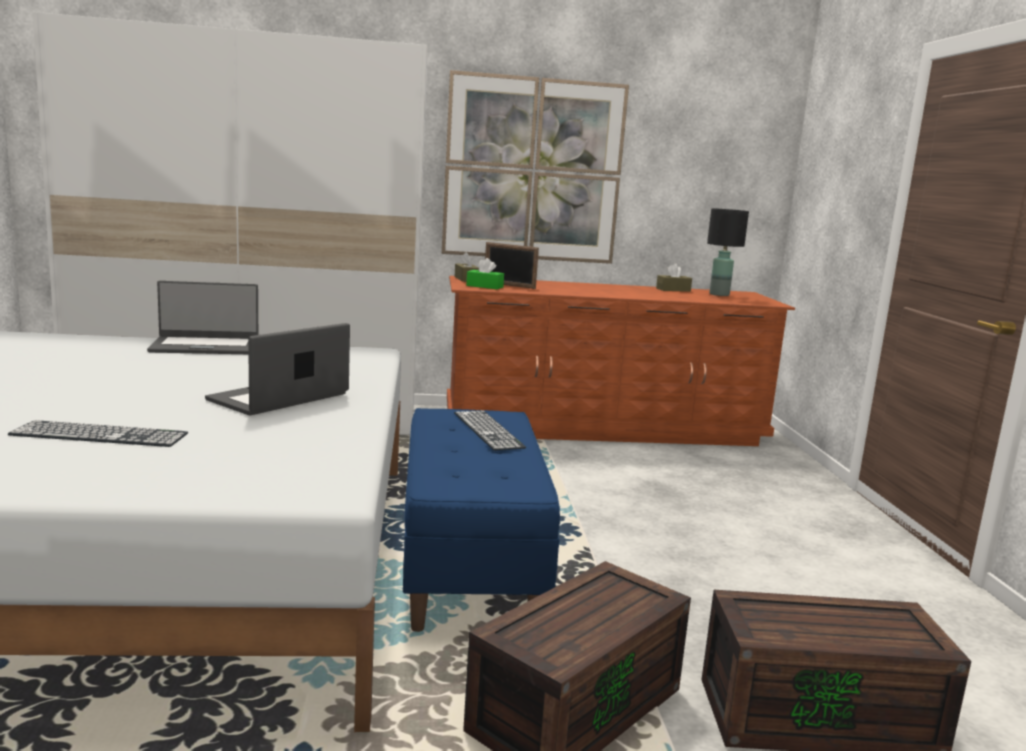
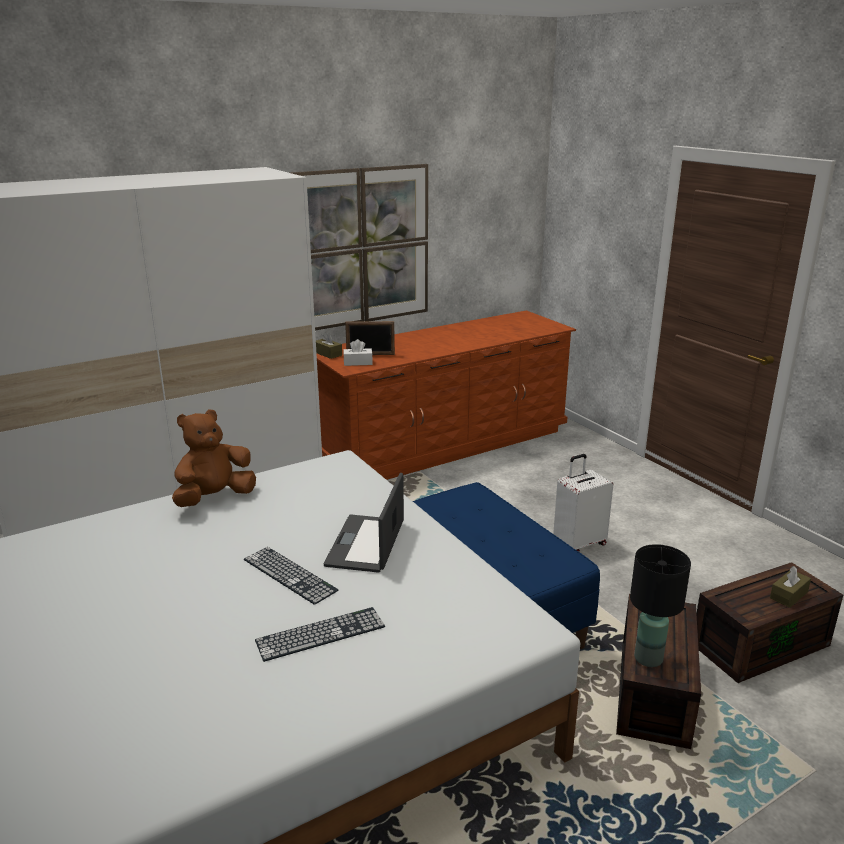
camera: 25 degrees left, 10 degrees up
(205, 346) = (214, 498): laptop -> brown plush toy
(484, 286) = (358, 362): green tissue box -> white tissue box
(488, 430) = (481, 511): keyboard -> keyboard (289, 575)
(661, 540) = (579, 543): none -> white suitcase
(673, 290) = (478, 324): brown tissue box -> brown tissue box (788, 595)
(718, 294) = (512, 323): black table lamp -> black table lamp (647, 658)

